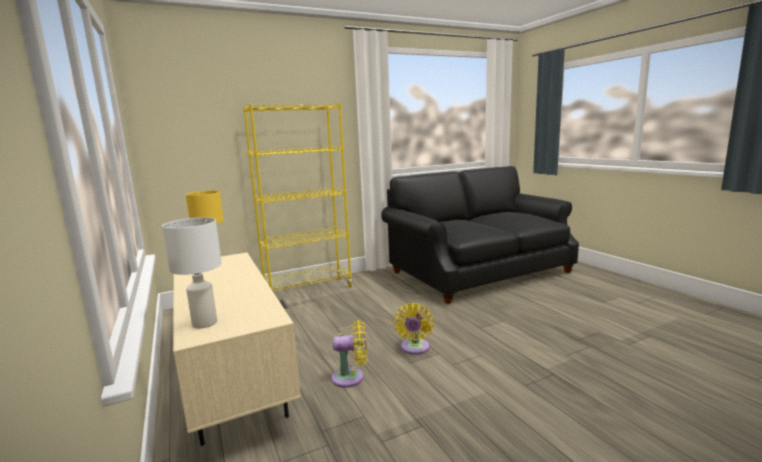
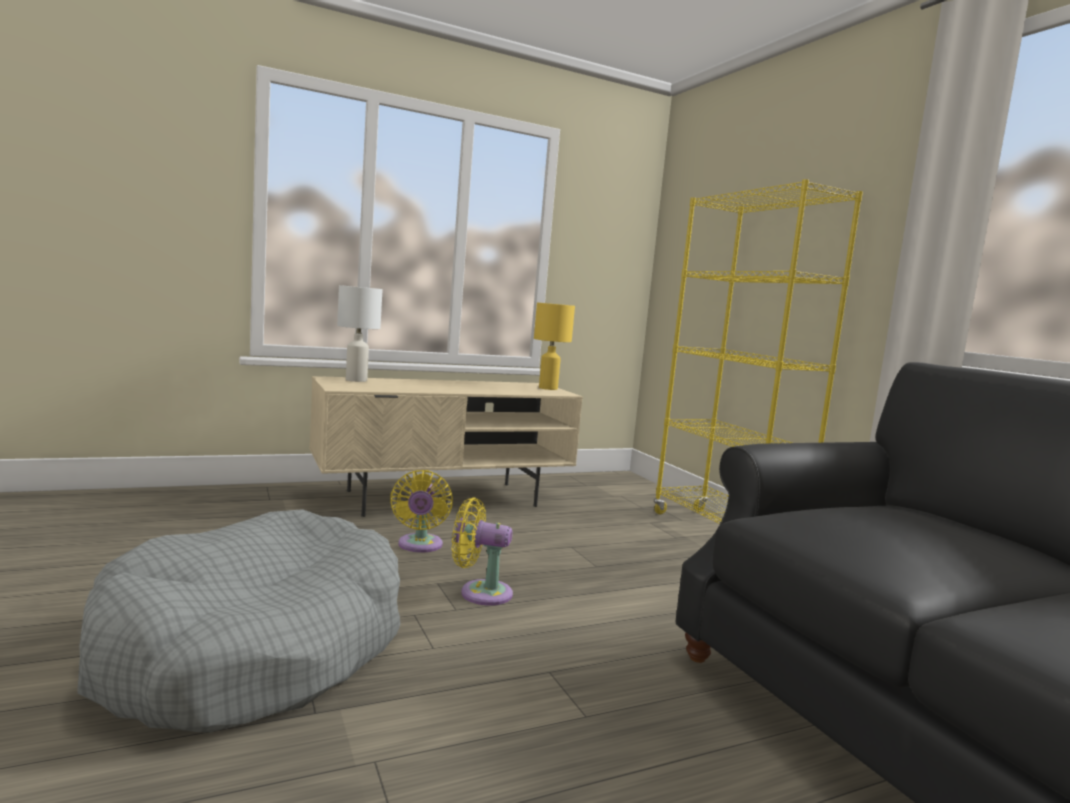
camera: 90 degrees right, 5 degrees down
(524, 406) = (254, 648): none -> grey dog bed

